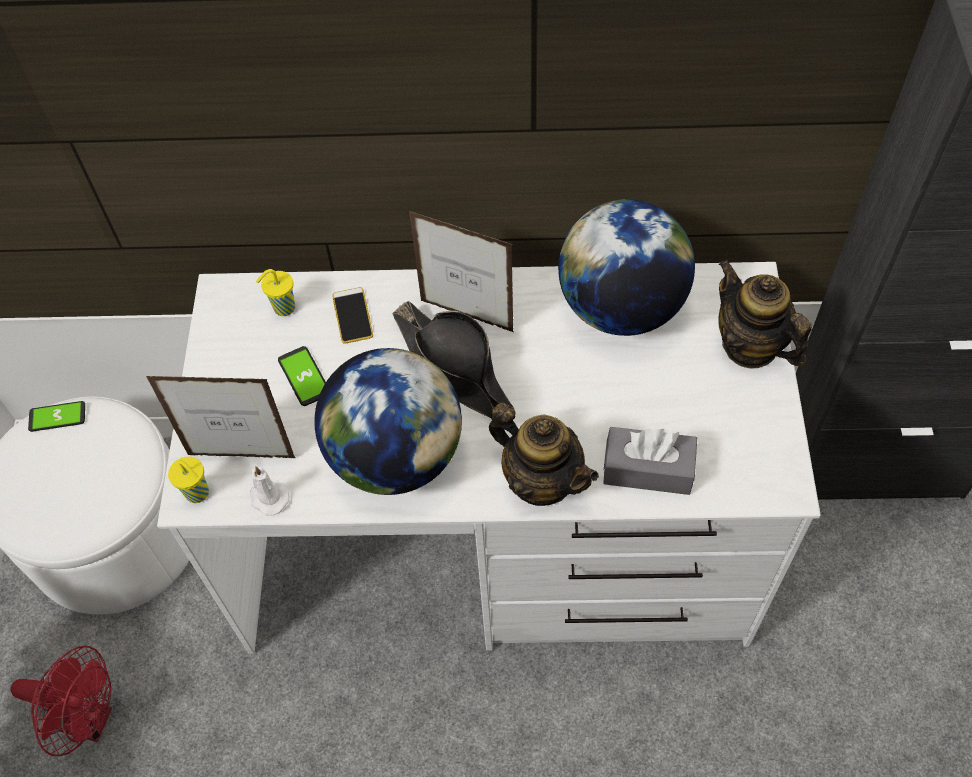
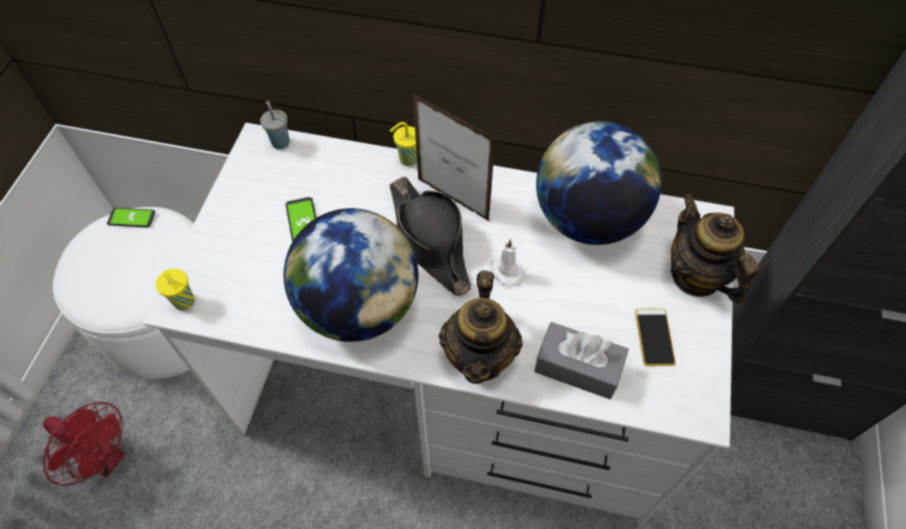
camera: 10 degrees right, 0 degrees up
(241, 456) = (231, 278): picture frame -> none
(248, 289) = (280, 142): none -> grey cup
(268, 498) = (241, 319): white candle -> white candle (505, 271)
(283, 308) = (303, 163): yellow cup -> yellow cup (407, 159)
(352, 316) = (358, 180): phone -> phone (654, 337)
(542, 480) = (480, 356): teapot -> teapot turned 45 degrees clockwise

